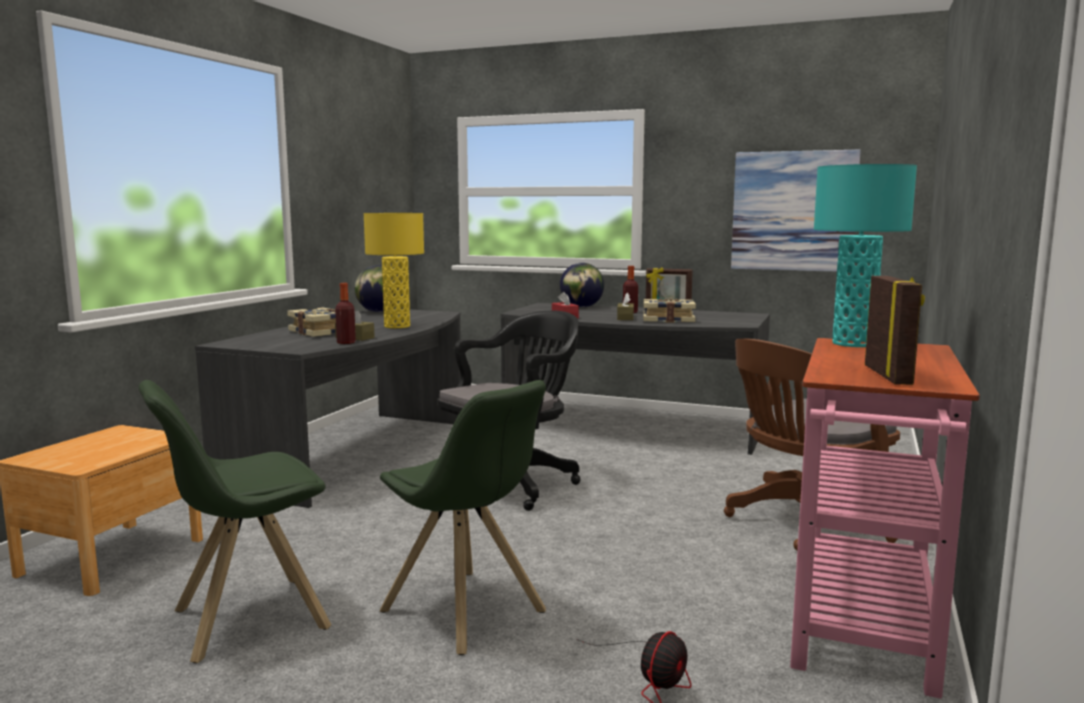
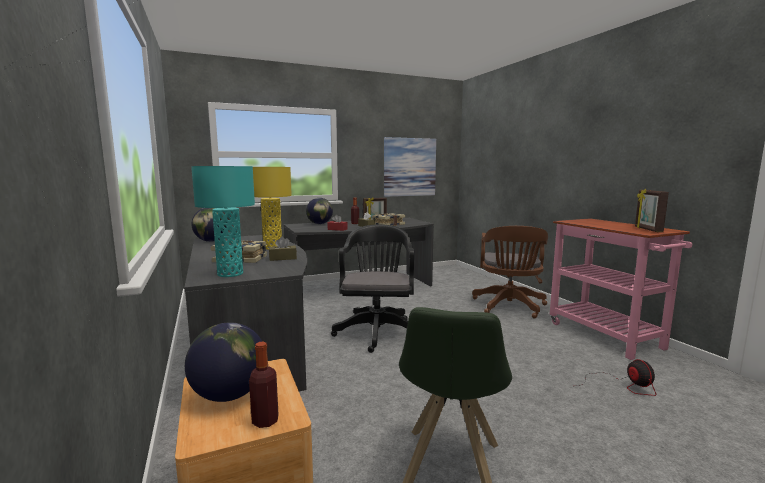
camera: 45 degrees left, 0 degrees up
(102, 443) = (229, 395): none -> globe
(346, 342) = (293, 262): bottle -> bottle (265, 421)
(465, 611) = (516, 398): green chair -> none
(853, 343) = (574, 221): turquoise table lamp -> turquoise table lamp (230, 274)
(889, 376) = (647, 229): picture frame -> picture frame turned 135 degrees counterclockwise

